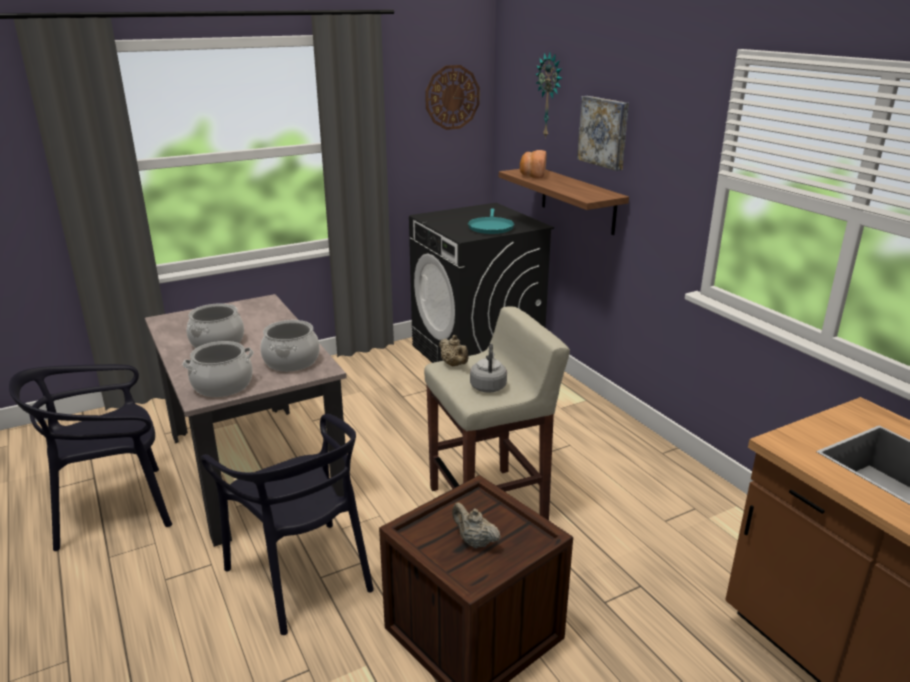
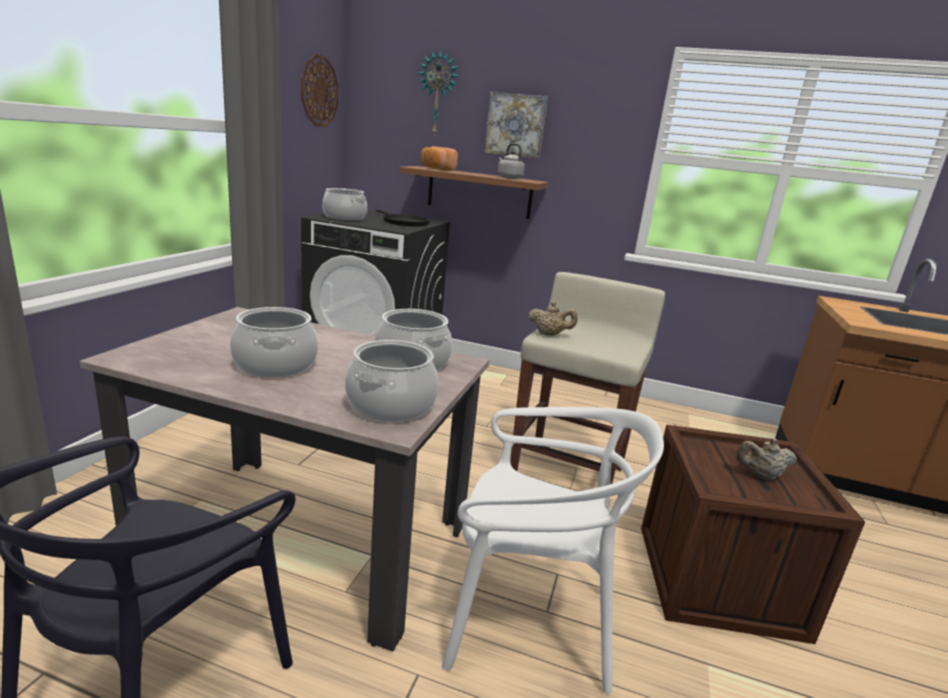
camera: 45 degrees left, 5 degrees down
(302, 575) = (529, 621): black chair -> white chair
(446, 218) = (345, 218): none -> cooking pot
(488, 386) = (608, 343): grey kettle -> grey kettle (508, 178)
(490, 227) = (404, 223): turquoise frying pan -> black frying pan

